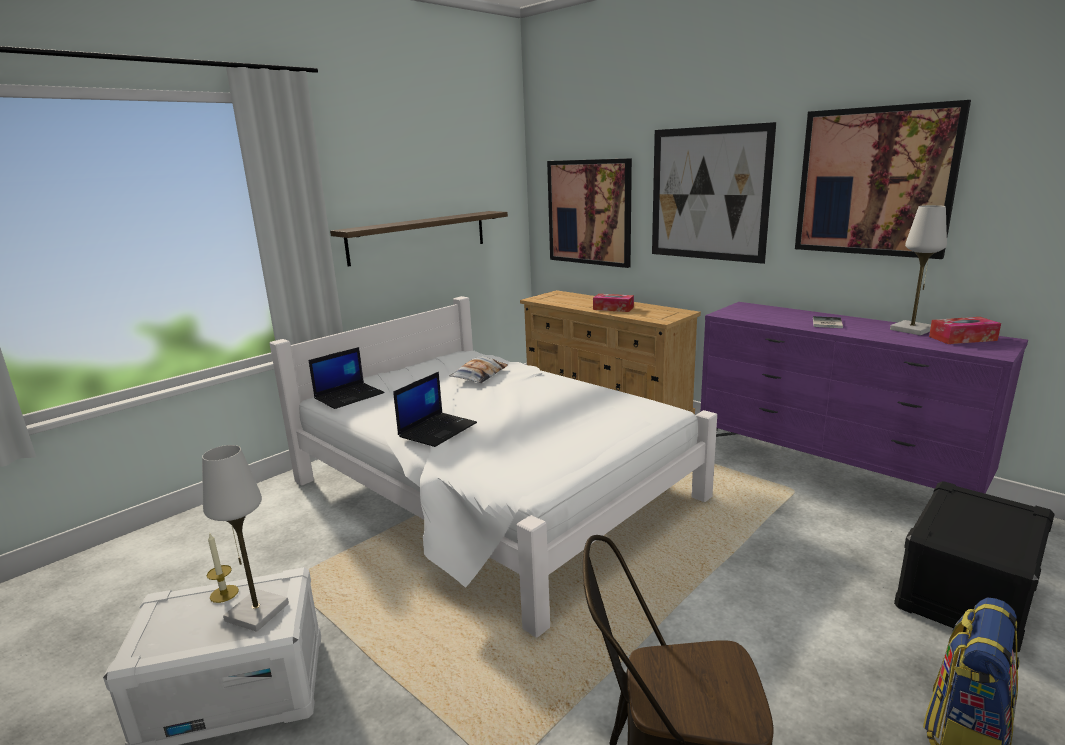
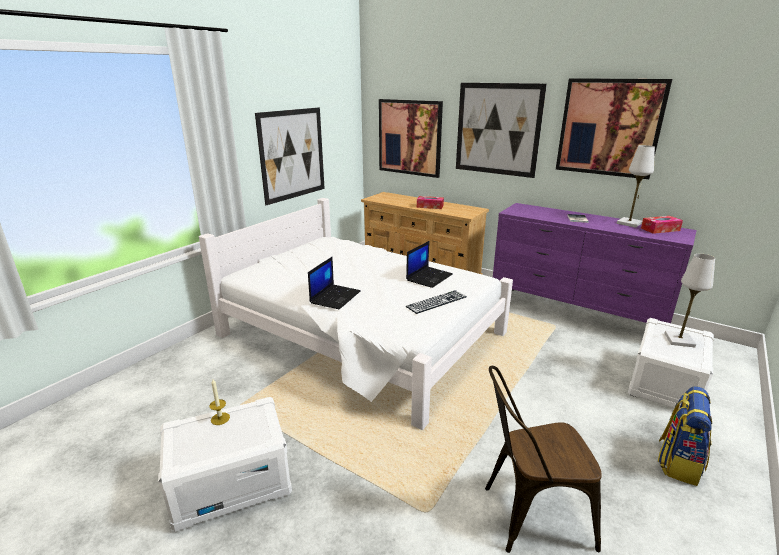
camera: 10 degrees left, 5 degrees up
(257, 612) = (250, 429): white table lamp -> white table lamp (679, 340)
(350, 396) = (258, 273): laptop -> laptop (429, 277)
(419, 237) = (292, 154): shelf -> picture
(479, 375) = (346, 255): pillow -> none
(583, 441) = (436, 301): none -> keyboard
(967, 594) = (665, 384): black storage box -> white storage box

